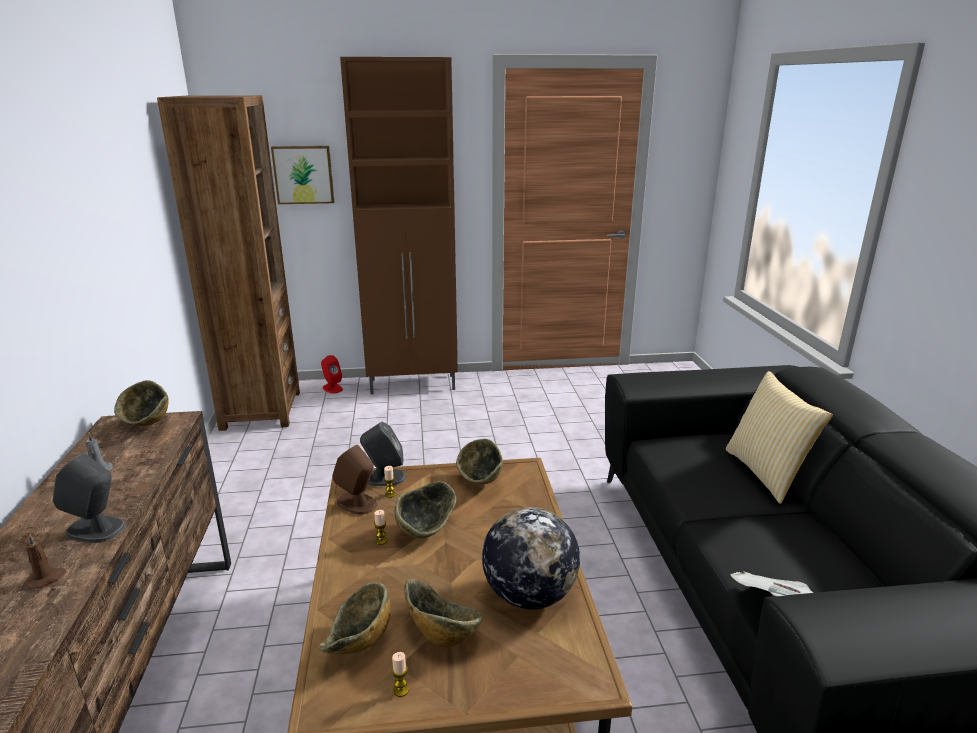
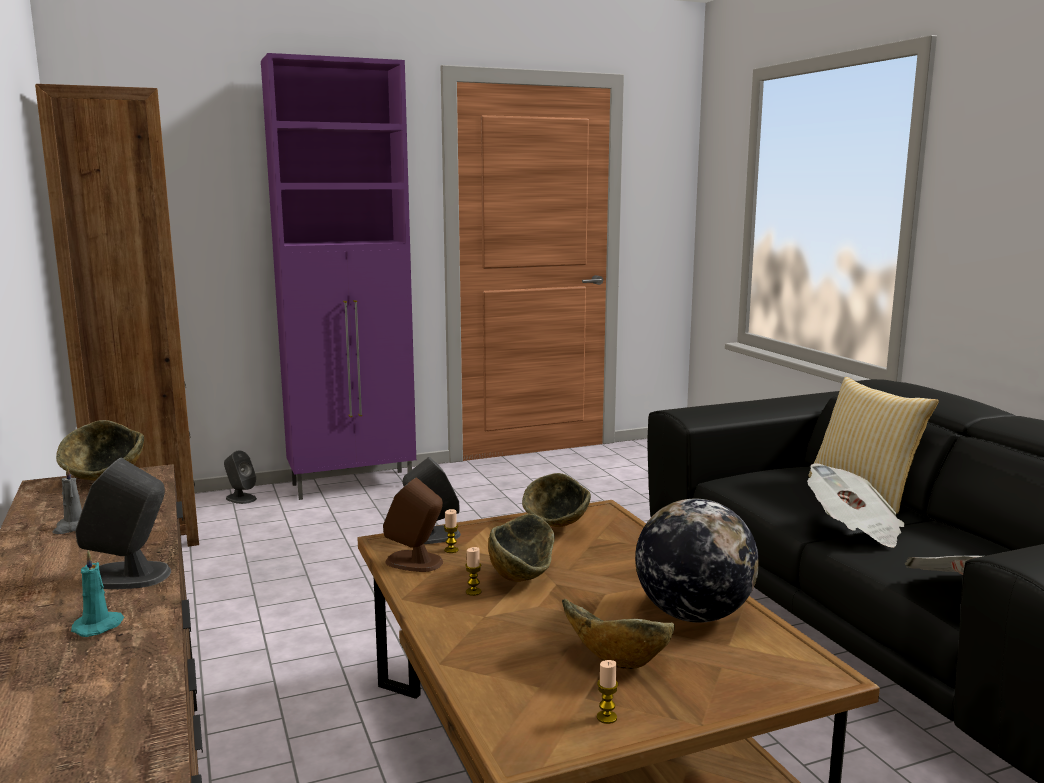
camera: 15 degrees left, 10 degrees down
(46, 578) = (99, 626): brown candle -> turquoise candle
(303, 174) = (202, 207): picture -> none
(332, 388) = (241, 498): red speaker -> grey speaker
(358, 644) = (520, 686): bowl -> none
(414, 385) = (354, 485): brown cabinet -> purple cabinet
(729, 516) = (854, 529): none -> newspaper

